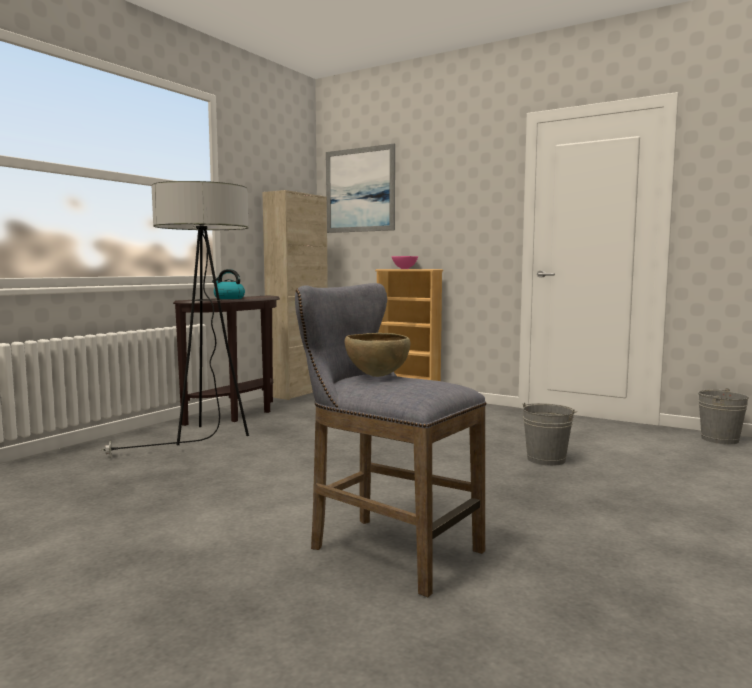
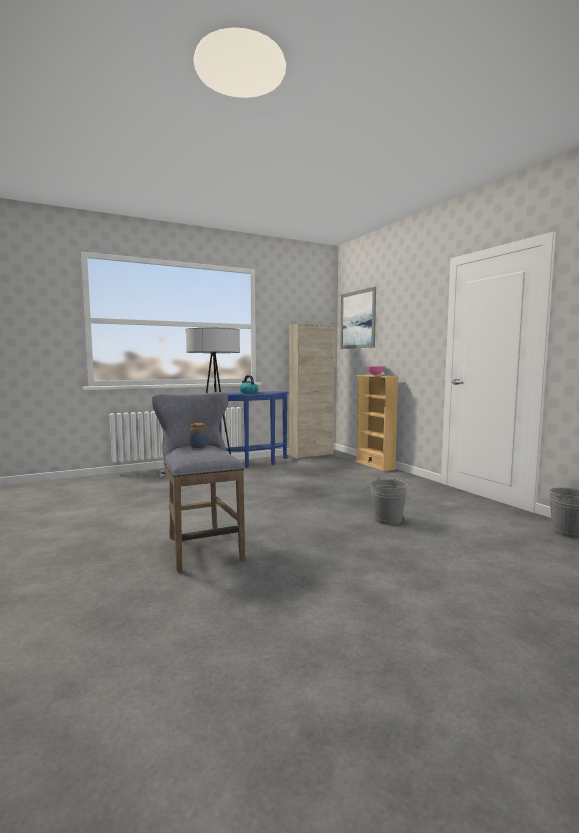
camera: 30 degrees right, 0 degrees up
(240, 414) = (257, 463): brown console table -> blue console table
(377, 376) = (198, 446): brown bowl -> jar

